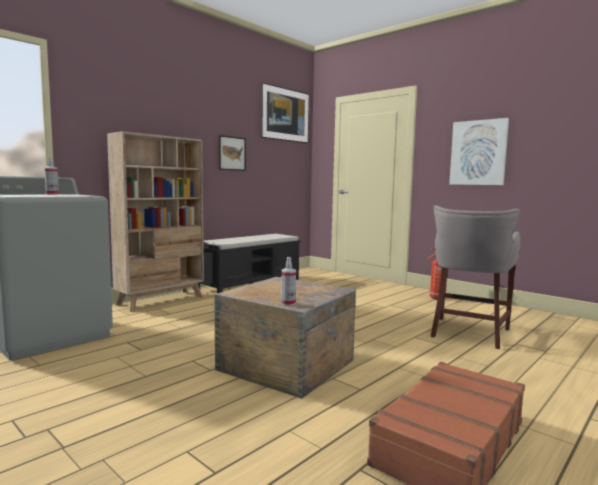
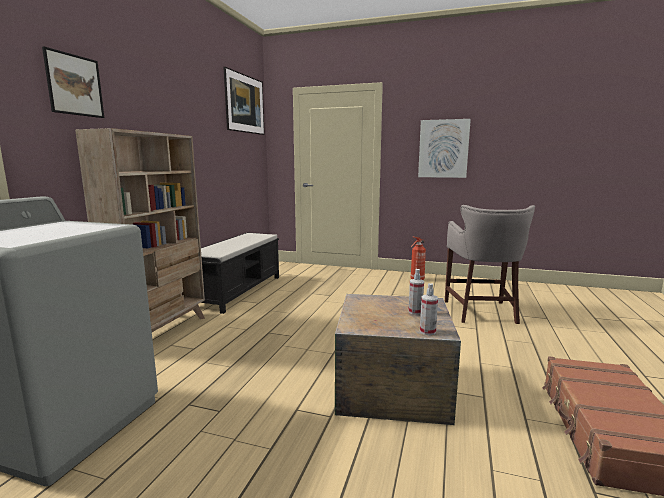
camera: 25 degrees left, 5 degrees up
(52, 194) = (44, 227): spray bottle -> spray bottle (415, 312)
(232, 153) = (204, 149): picture -> picture (74, 85)

